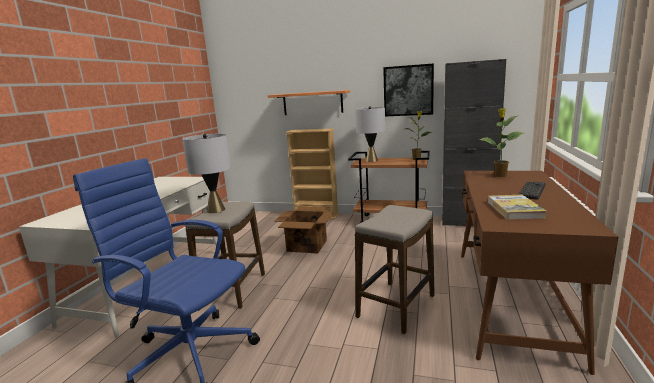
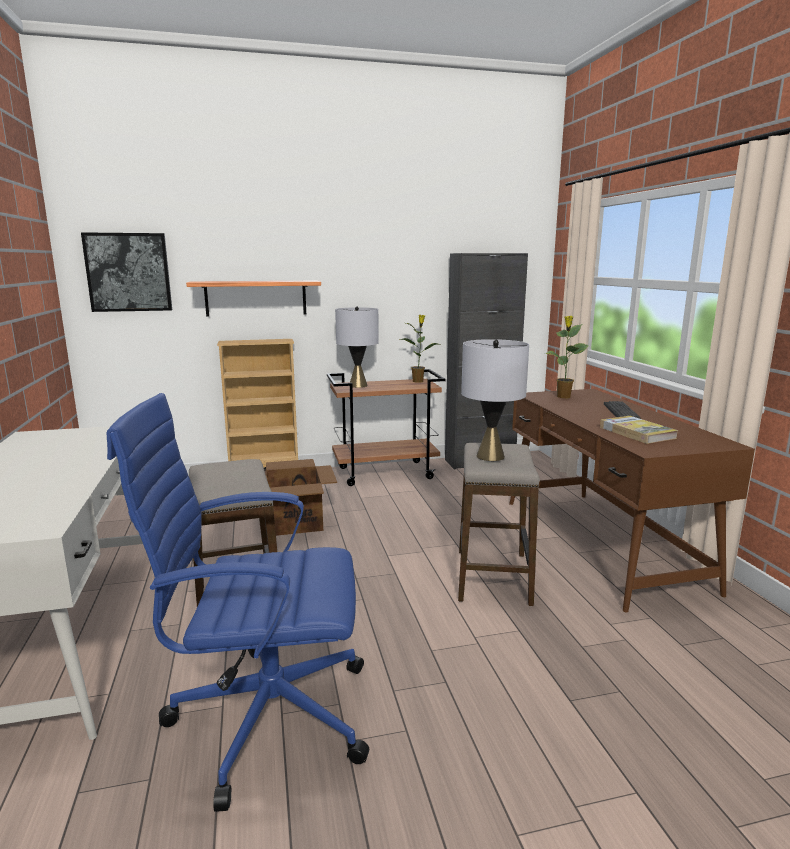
camera: 30 degrees left, 0 degrees up
(215, 210) = (215, 478): grey table lamp -> grey table lamp (490, 456)
(408, 90) = (401, 286): picture -> picture (128, 272)

